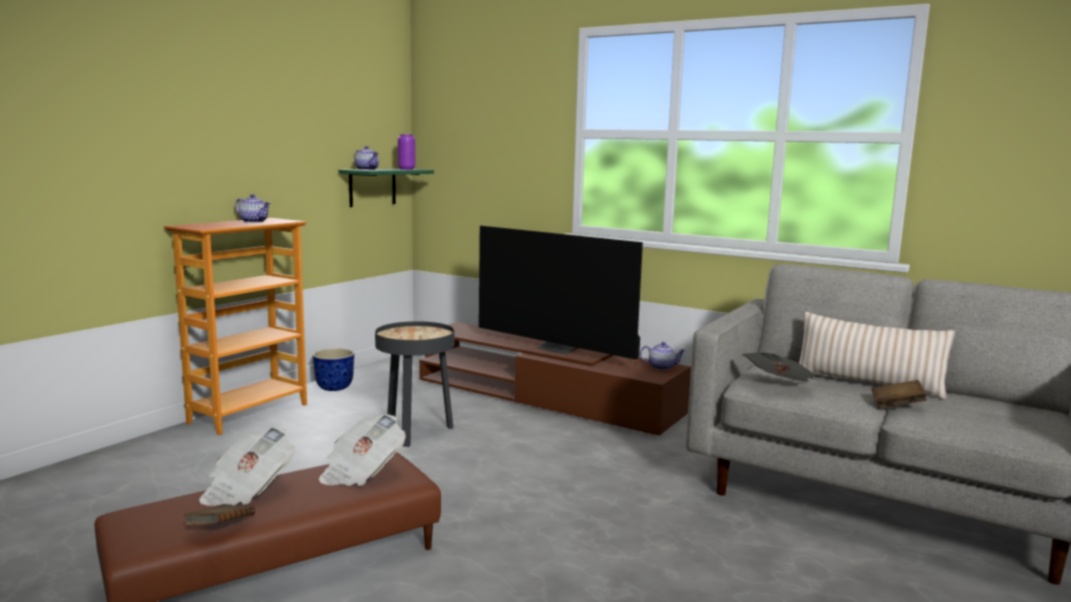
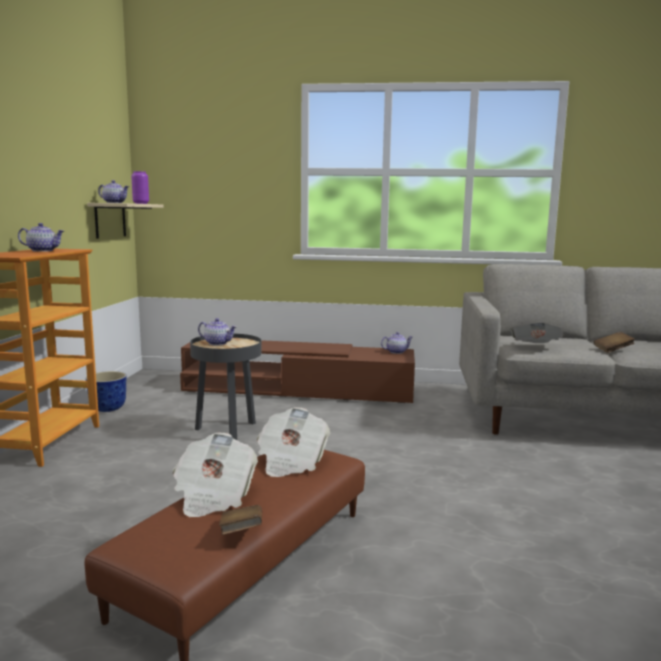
camera: 25 degrees left, 0 degrees up
(372, 187) = (110, 220): green shelf -> beige shelf
(409, 332) = (218, 343): none -> teapot
(559, 349) = (309, 348): television -> none
(867, 384) = (575, 340): beige pillow -> none

